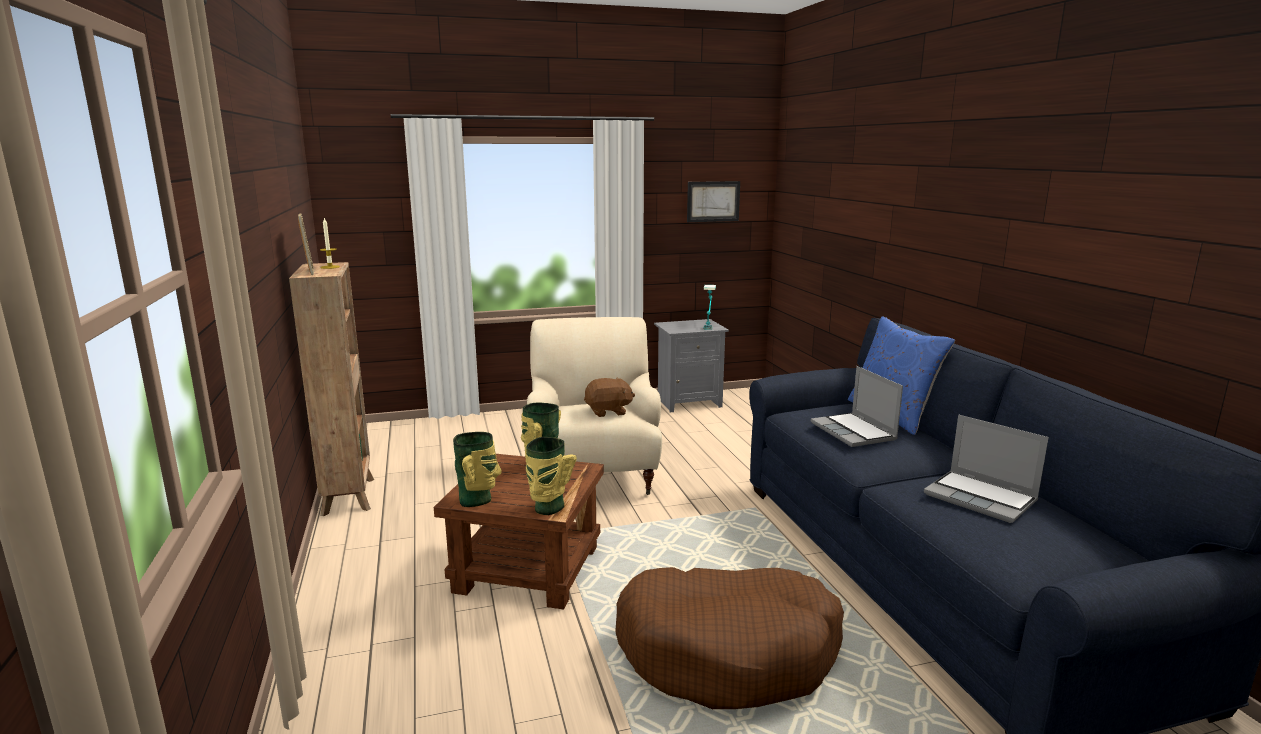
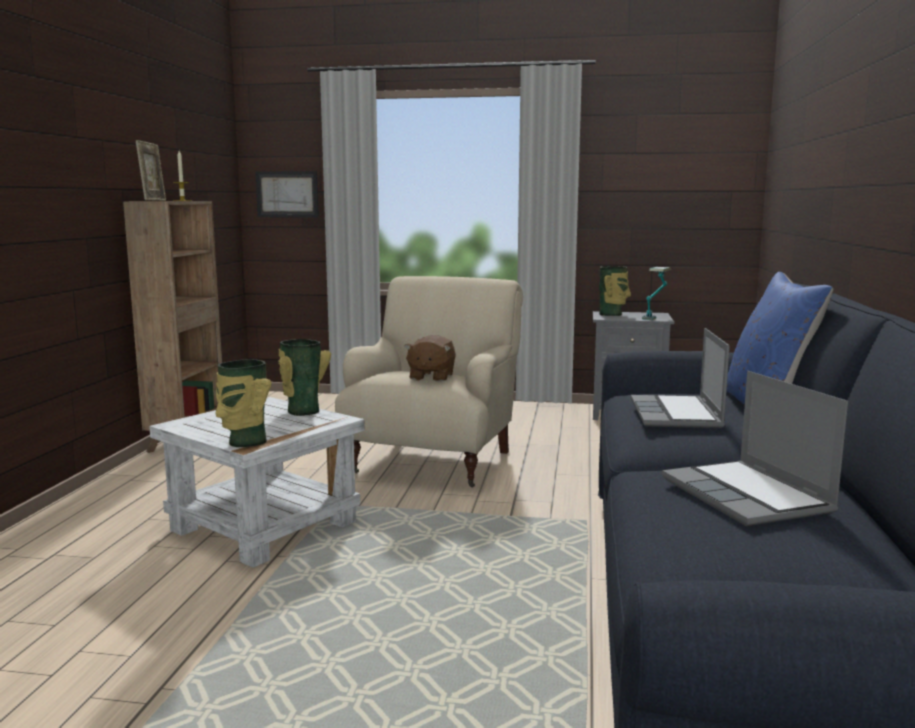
camera: 25 degrees right, 5 degrees down
(477, 500) = (194, 427): vase -> vase (612, 314)
(528, 570) = (263, 527): brown side table -> white side table
(608, 411) = (431, 377): brown plush toy -> brown plush toy turned 90 degrees clockwise
(713, 201) = (677, 164): picture -> picture (287, 194)
(728, 652) = (374, 650): brown dog bed -> none

